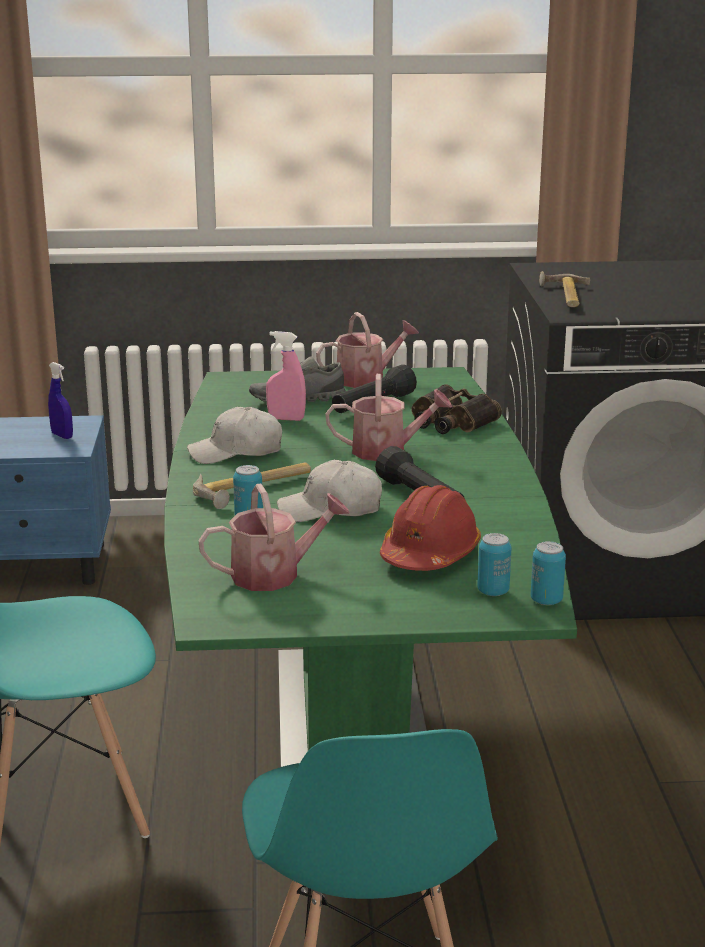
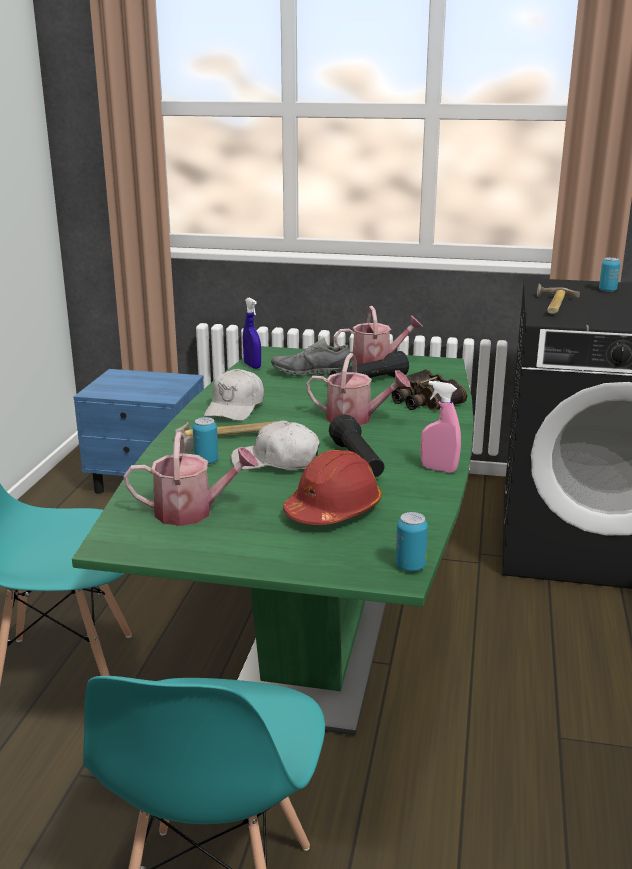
camera: 15 degrees right, 0 degrees up
(62, 436) = (164, 387): blue spray bottle -> blue spray bottle (252, 366)
(236, 452) = (235, 408): white cap -> white cap turned 75 degrees counterclockwise
(286, 419) = (292, 386): pink spray bottle -> pink spray bottle (439, 469)
(493, 591) = (367, 551): can -> can (607, 290)

